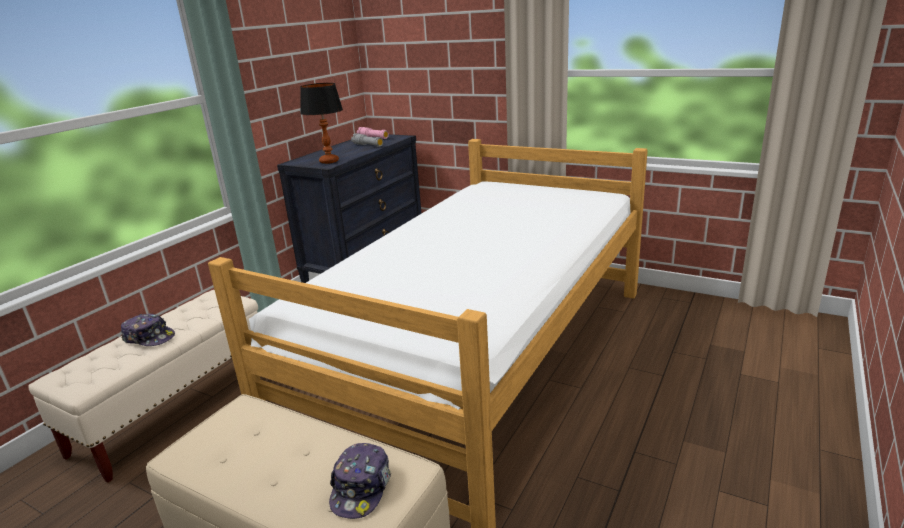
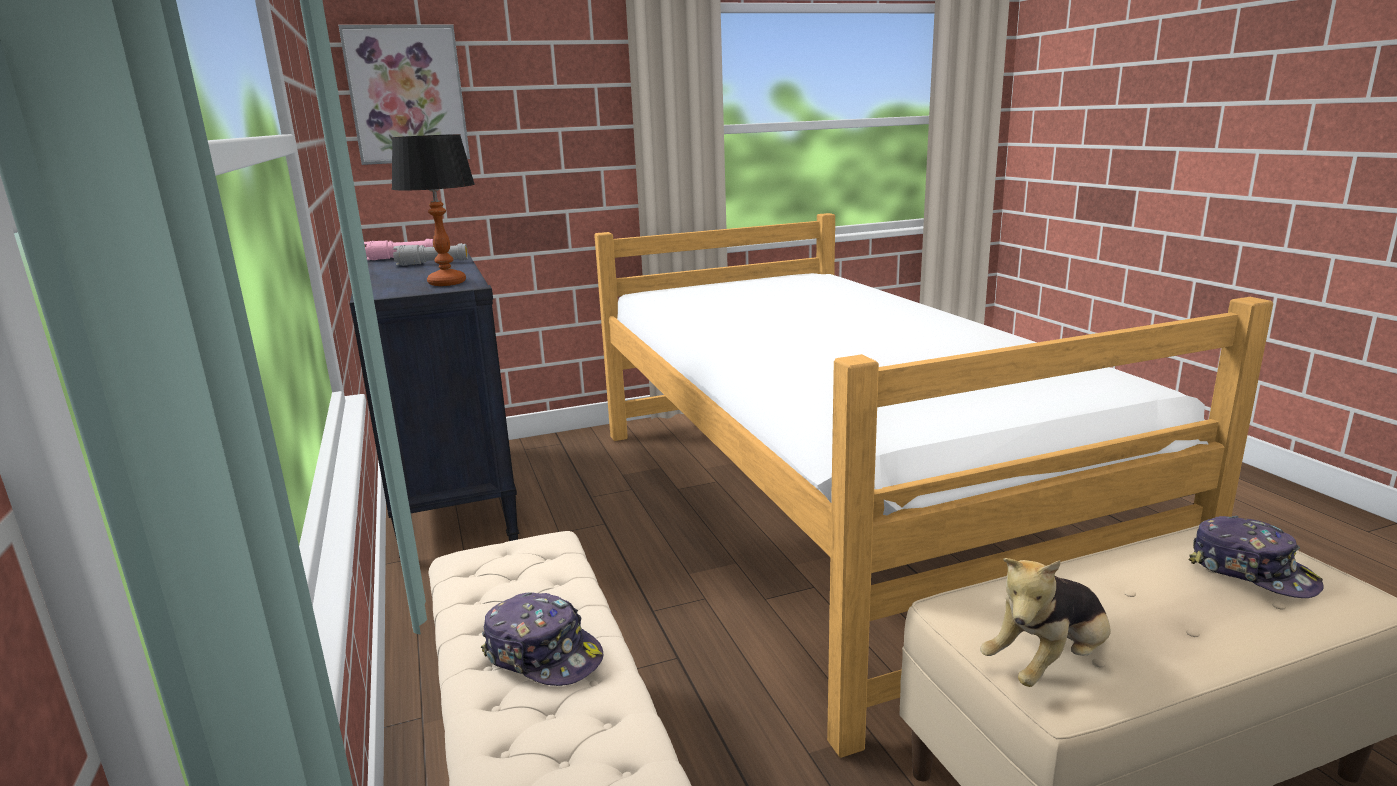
camera: 50 degrees left, 5 degrees down
(149, 337) = (543, 654): cap -> cap turned 60 degrees clockwise
(206, 444) = (1048, 663): none -> plush toy
(394, 46) = (407, 95): none -> picture

